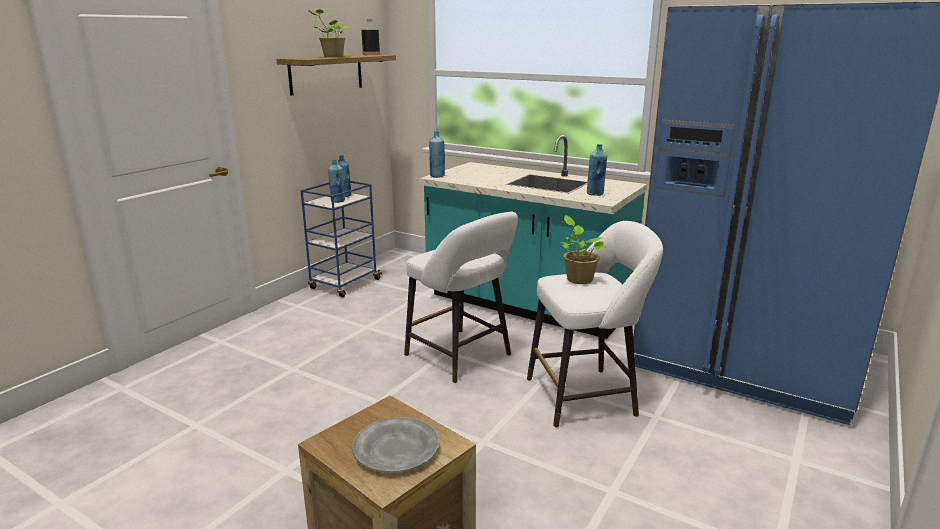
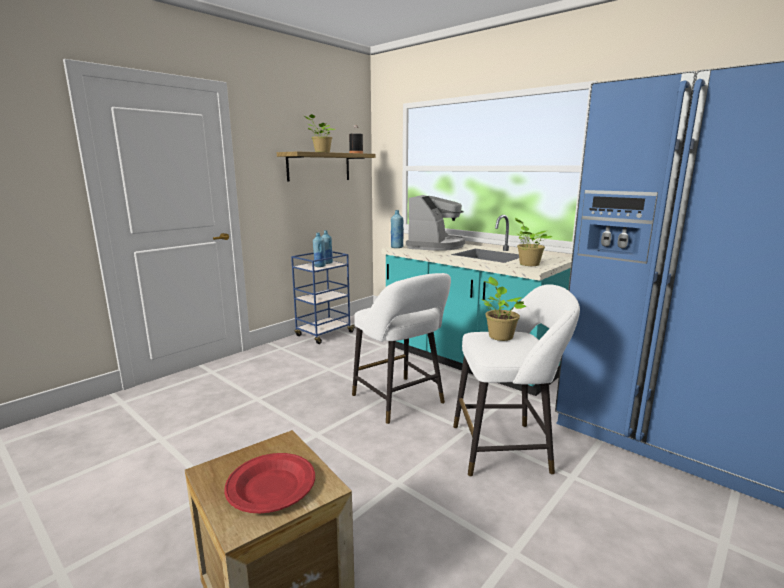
camera: 10 degrees right, 5 degrees down
(397, 449) = (272, 486): grey plate -> red plate
(482, 172) = (436, 246): none -> coffee machine
(595, 194) = (528, 264): blue bottle -> potted plant

